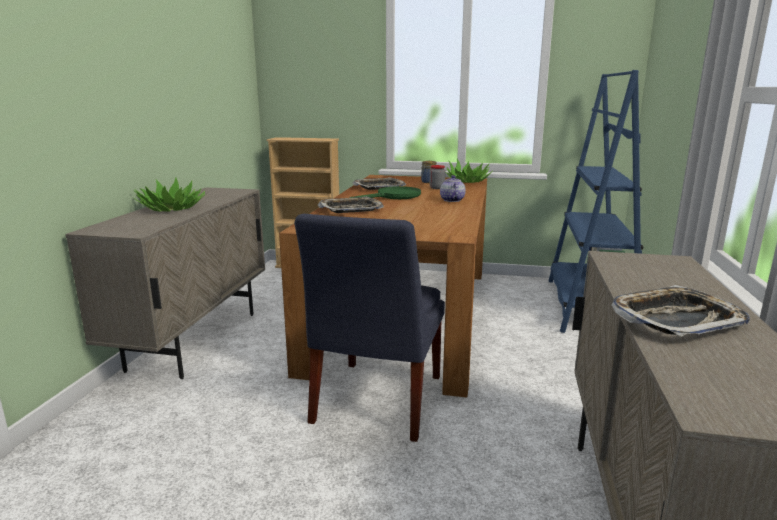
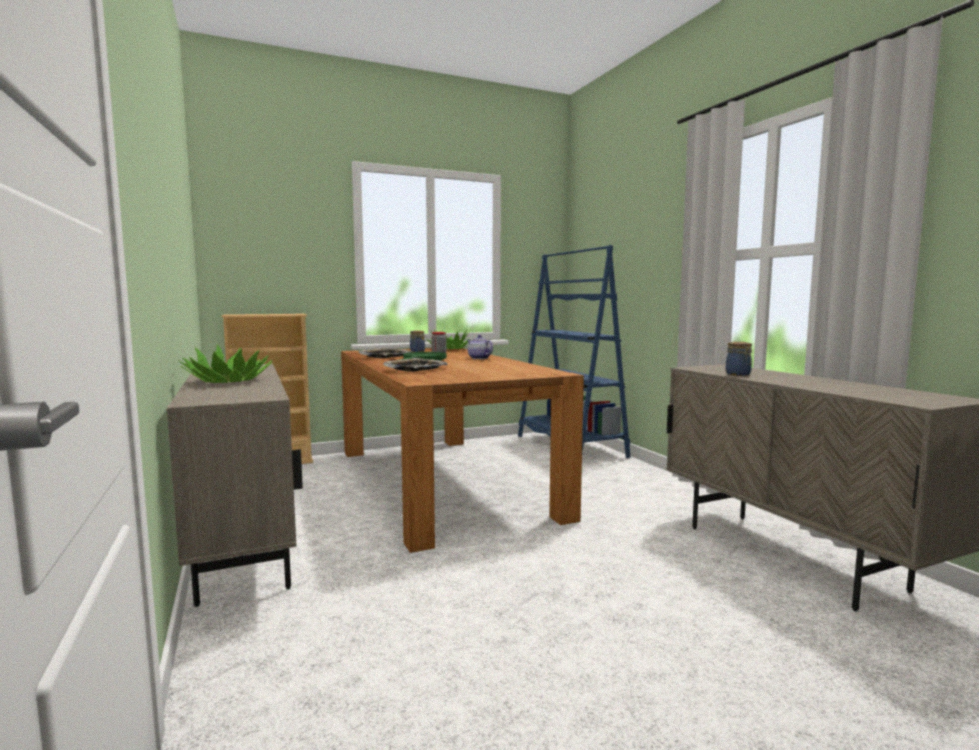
camera: 35 degrees left, 10 degrees down
(375, 402) = (518, 545): blue chair -> none
(633, 281) = (738, 374): none -> jar
(676, 319) = (807, 383): tray -> none

